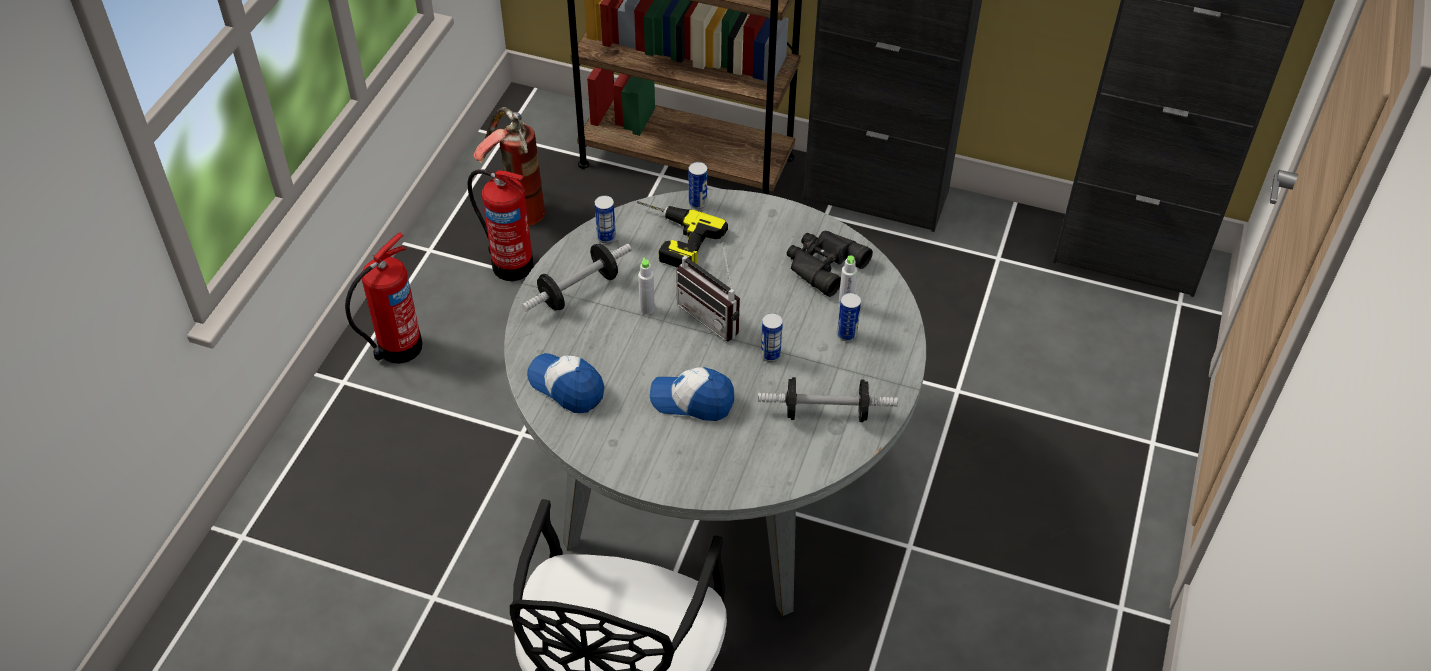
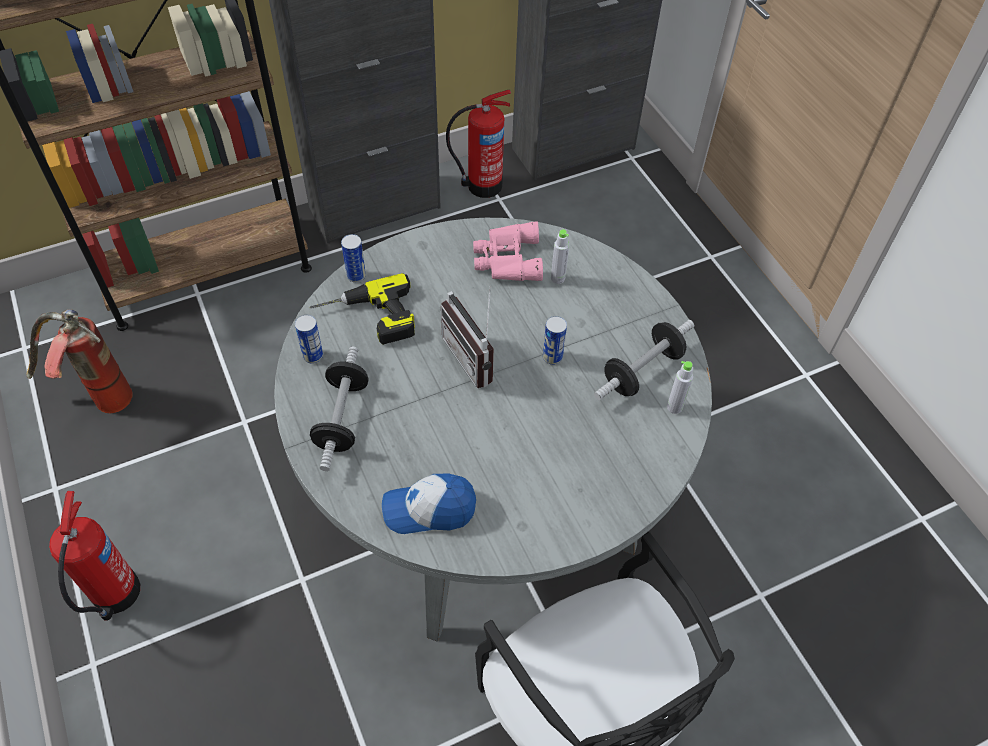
camera: 45 degrees left, 5 degrees up
(510, 264) = (143, 449): fire extinguisher -> fire extinguisher (482, 185)
(647, 309) = (417, 391): grey bottle -> grey bottle (674, 407)
(692, 400) = (540, 439): cap -> none
(714, 316) = (475, 357): radio -> radio turned 60 degrees clockwise
(822, 265) = (506, 259): black binoculars -> pink binoculars
(846, 334) = (585, 300): can -> none

